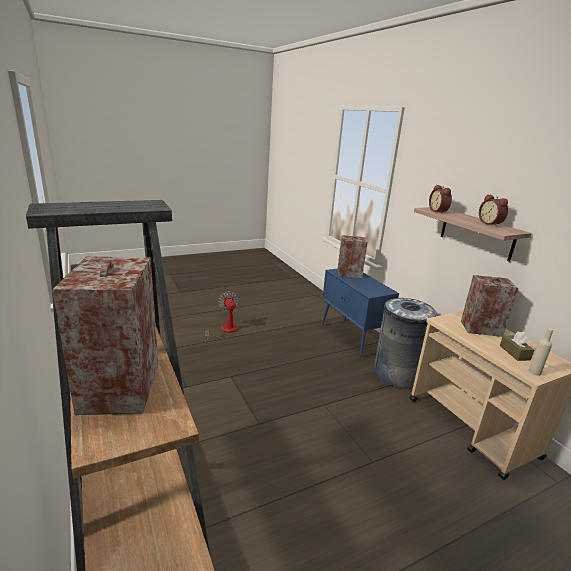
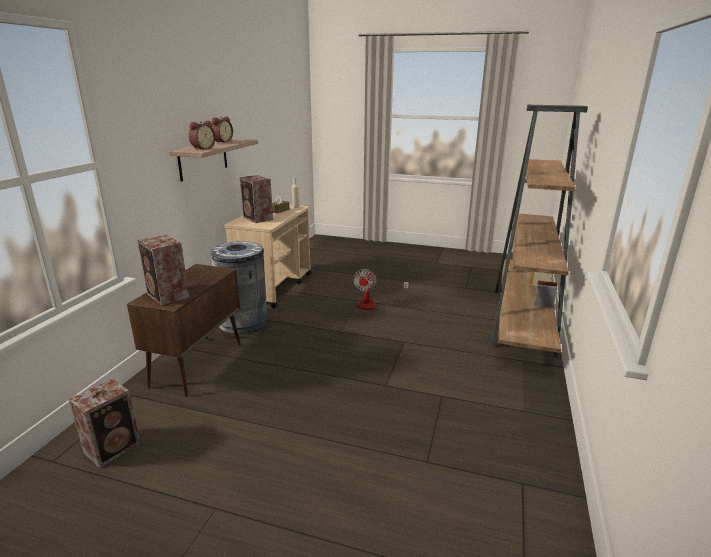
camera: 135 degrees left, 0 degrees up
(118, 389) = (547, 164): speaker -> speaker (114, 447)
(226, 331) = (318, 454): fan -> fan (373, 304)
(352, 338) = (198, 364): blue cabinet -> brown cabinet

